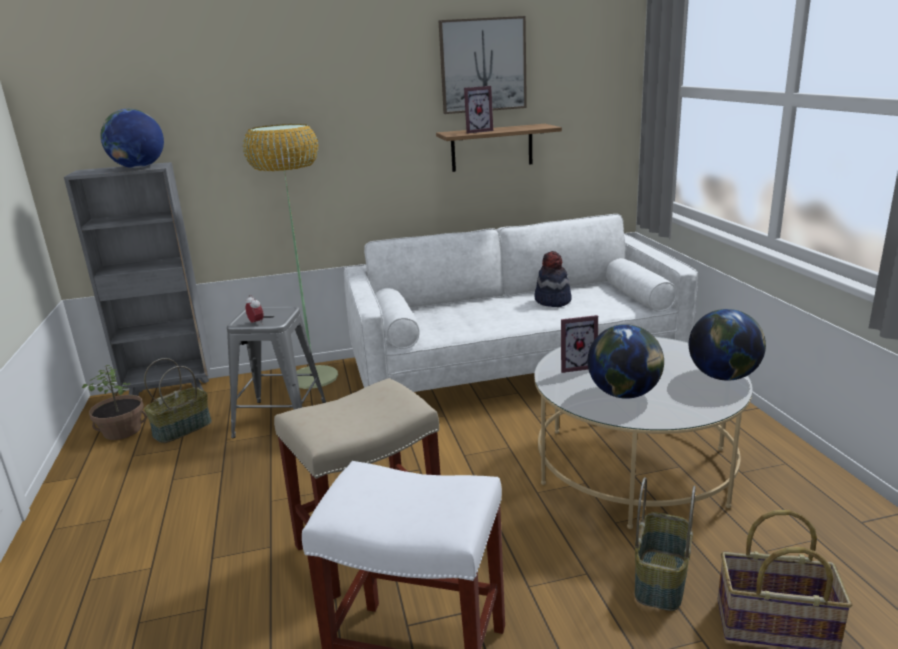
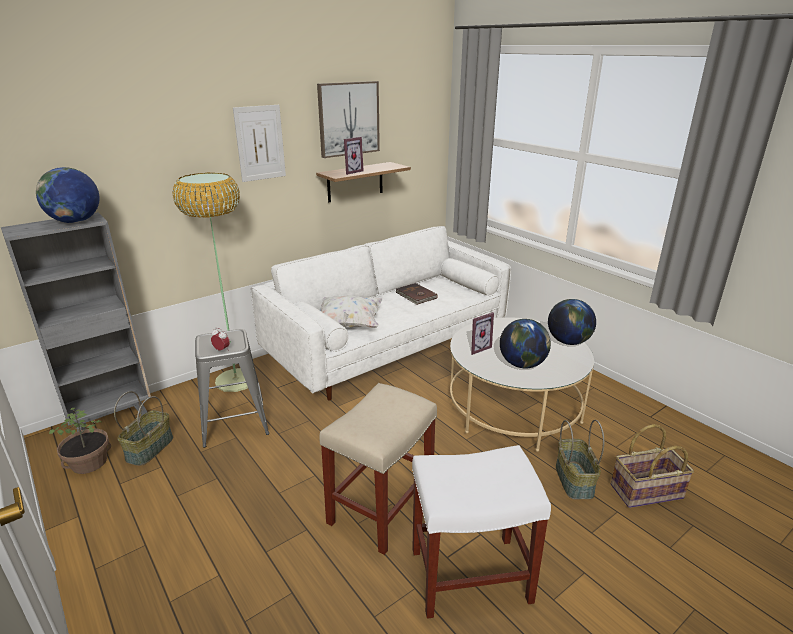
camera: 25 degrees left, 5 degrees up
(361, 93) = (260, 143): none -> picture
(440, 323) = (348, 324): none -> white pillow
(552, 301) = (415, 295): hat -> brown book

